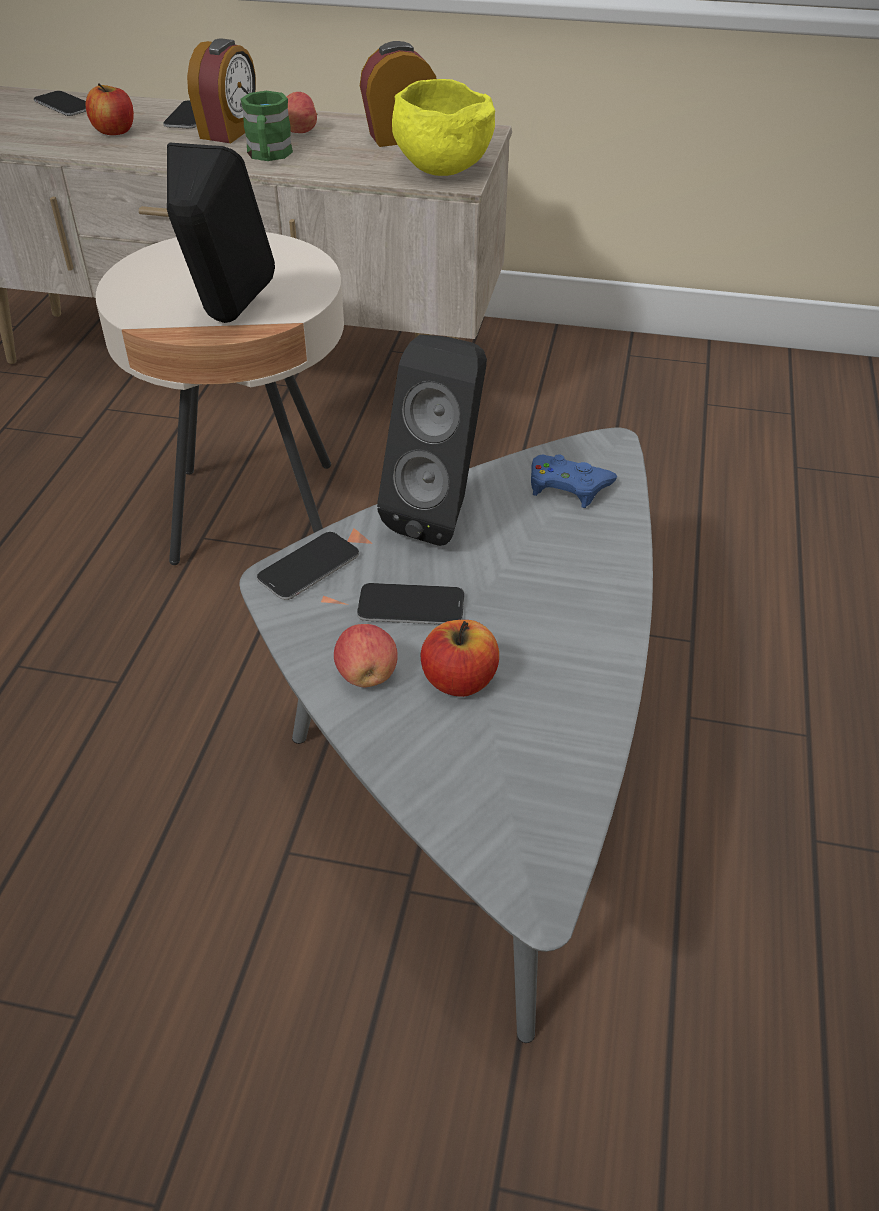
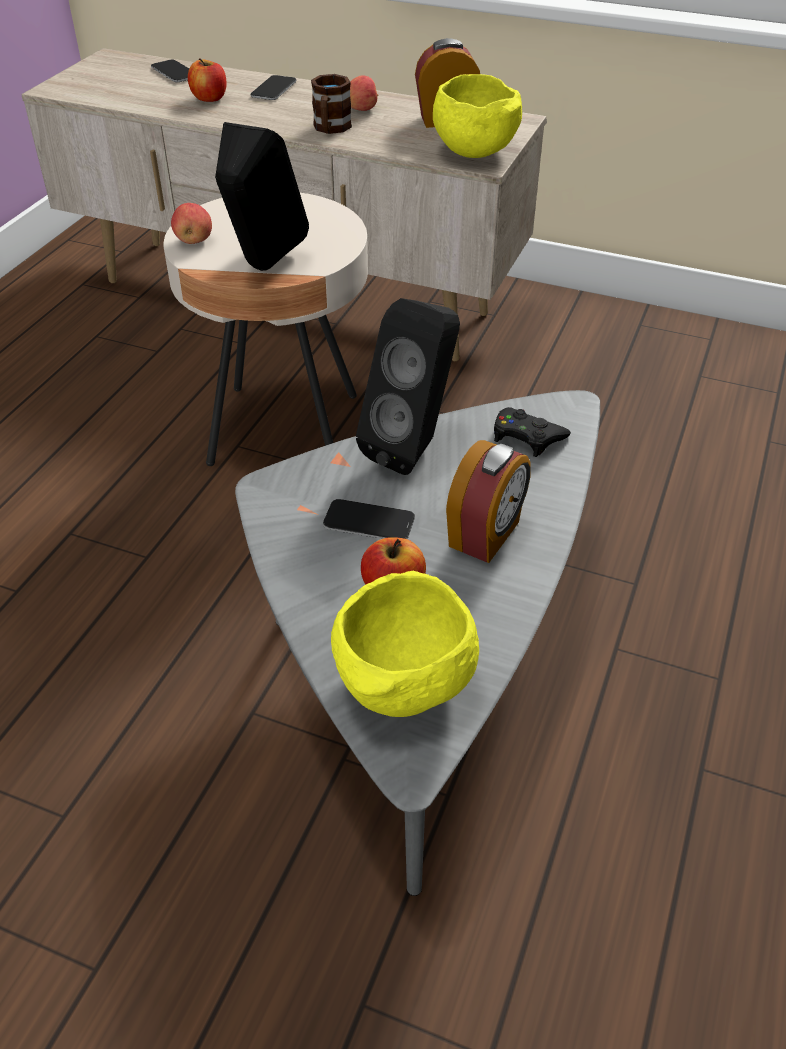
camera: 10 degrees right, 0 degrees up
(229, 132) = (303, 105): alarm clock -> alarm clock (486, 535)
(268, 156) = (330, 129): green mug -> brown mug
(309, 567) = (294, 480): phone -> none
(367, 675) = (319, 573): apple -> apple (194, 241)
(503, 798) = (404, 687): none -> yellow bowl
(568, 486) = (527, 437): blue game controller -> black game controller

